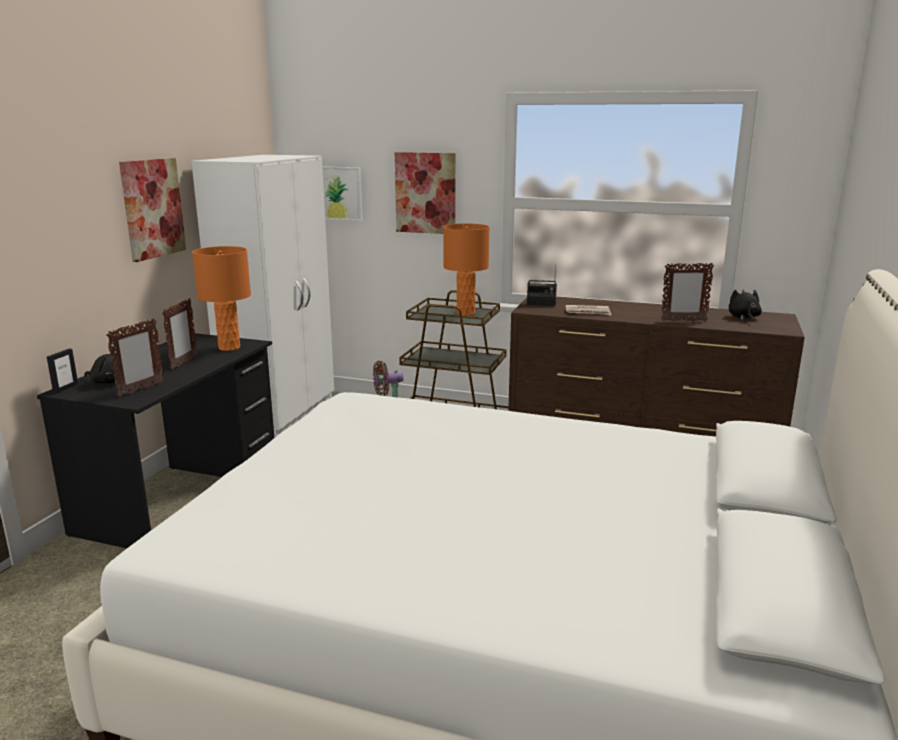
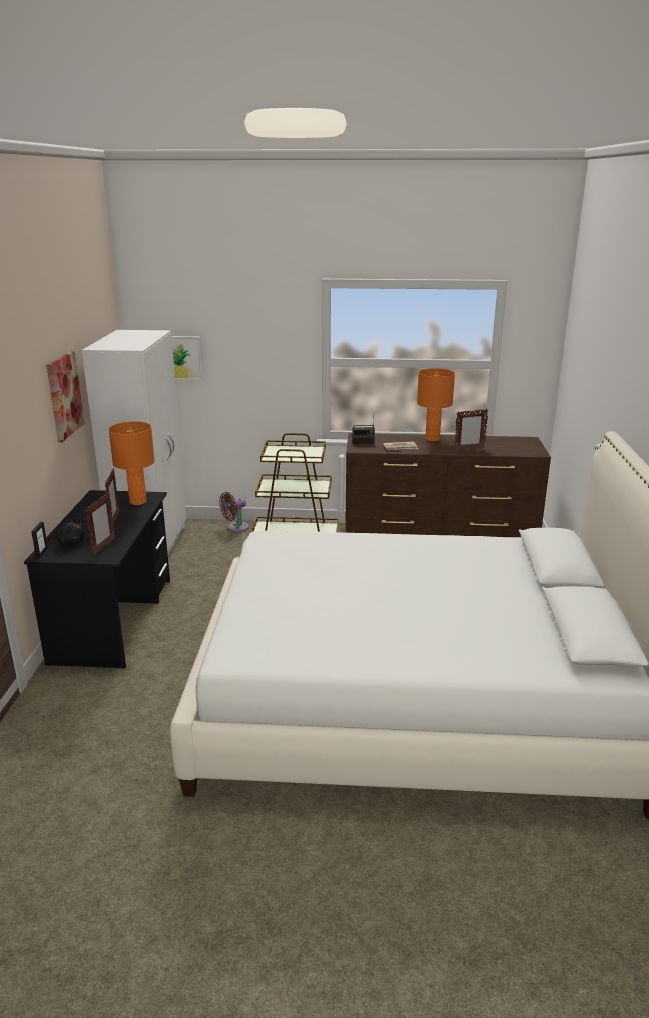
camera: 15 degrees left, 5 degrees up
(425, 193) = (257, 356): picture -> none
(465, 313) = (302, 452): orange table lamp -> orange table lamp (432, 439)
(743, 318) = (507, 443): black plush toy -> none

